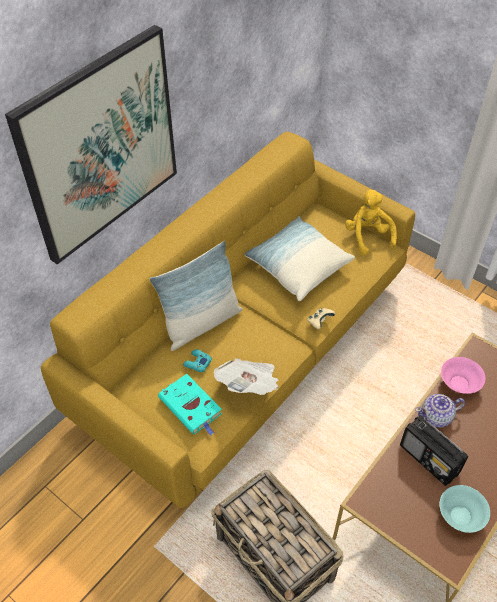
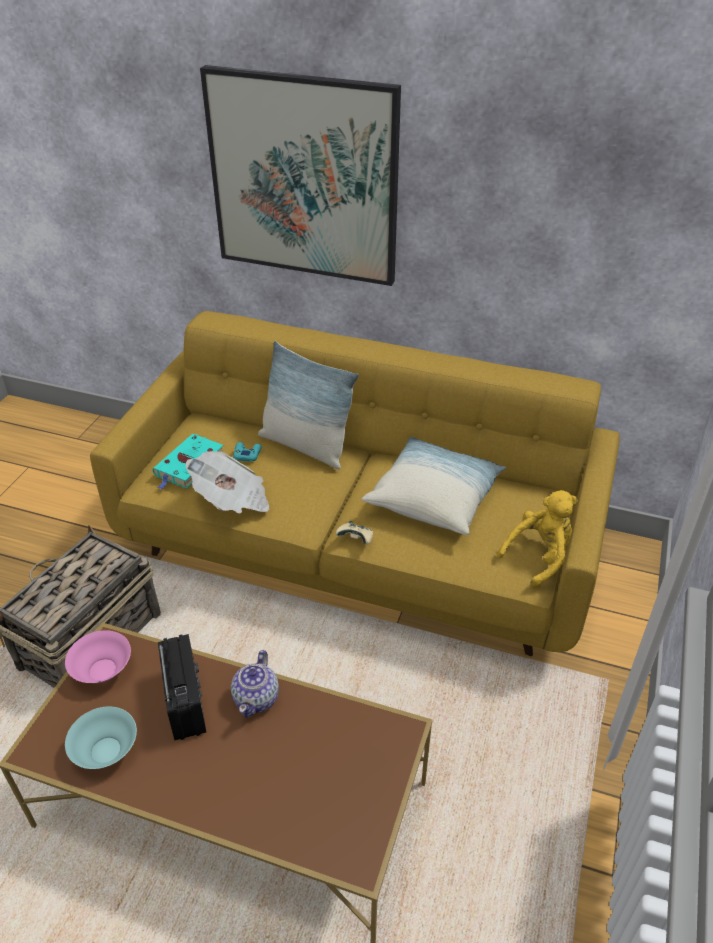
camera: 70 degrees right, 10 degrees down
(429, 459) = (185, 701): radio -> radio turned 135 degrees clockwise
(436, 417) = (257, 698): teapot -> teapot turned 135 degrees counterclockwise
(458, 383) = (325, 716): pink bowl -> pink bowl (102, 669)

